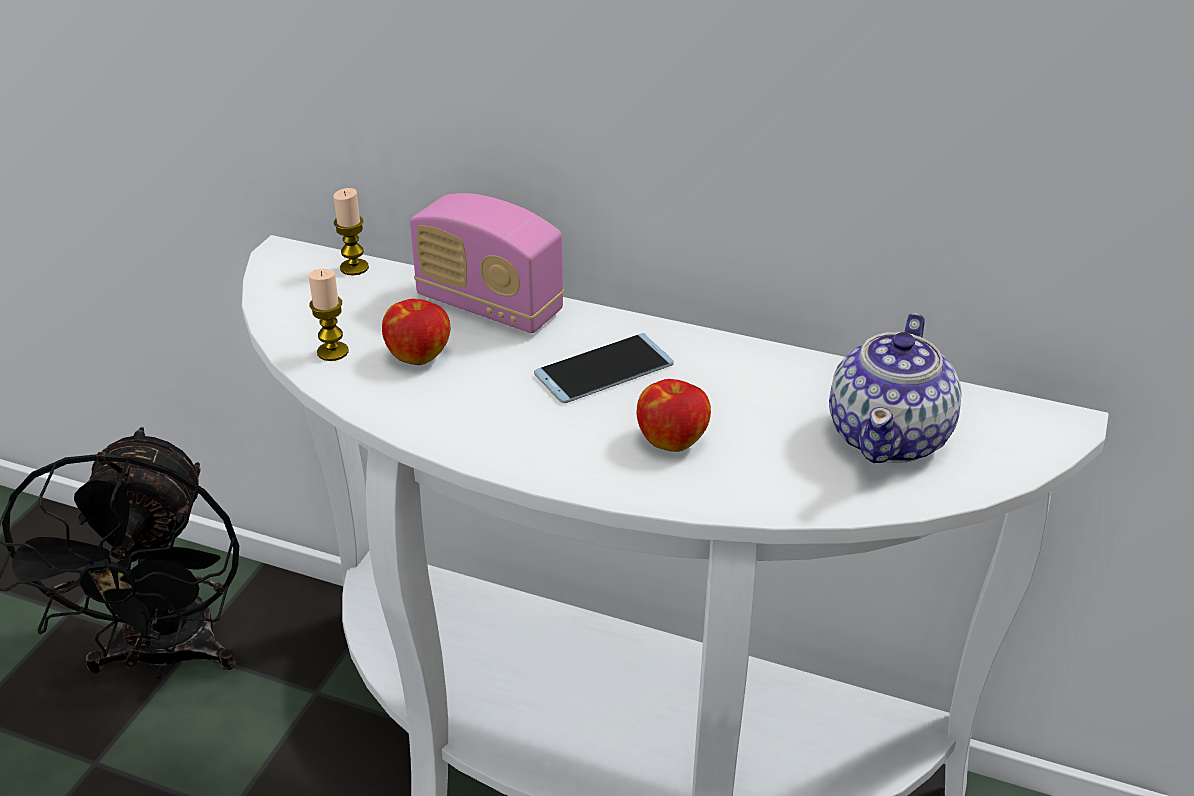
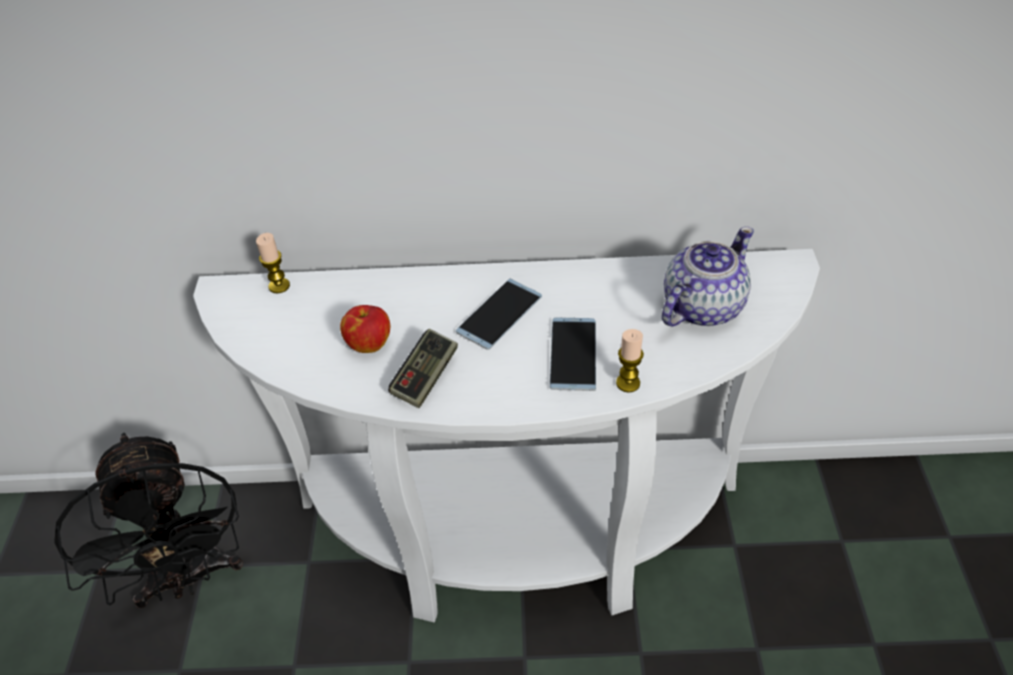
camera: 20 degrees left, 10 degrees up
(332, 352) = (306, 360): candle -> candle (628, 383)
(463, 411) = (425, 377): none -> game controller
(489, 306) = (393, 288): radio -> none
(672, 440) = (573, 354): apple -> phone
(890, 436) = (701, 307): teapot -> teapot turned 135 degrees counterclockwise

